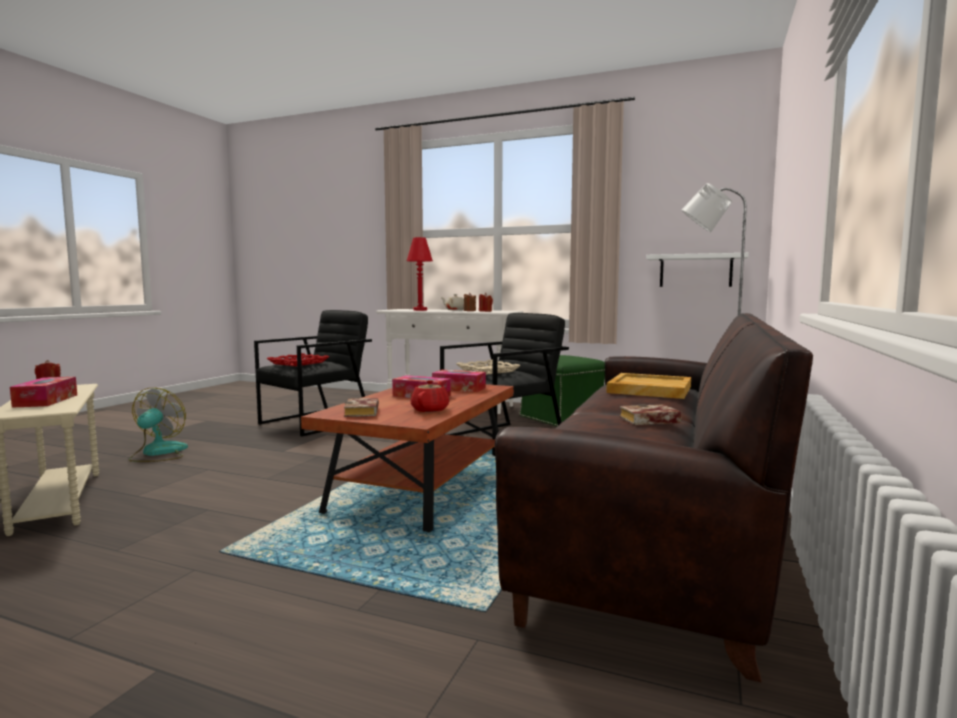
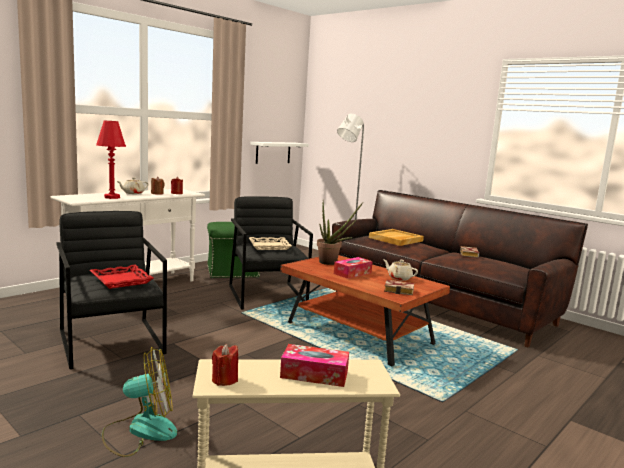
camera: 70 degrees left, 5 degrees up
(158, 453) = (140, 430): fan -> fan turned 135 degrees clockwise
(430, 409) = (399, 278): red teapot -> beige teapot
(459, 388) = (332, 263): tissue box -> potted plant

